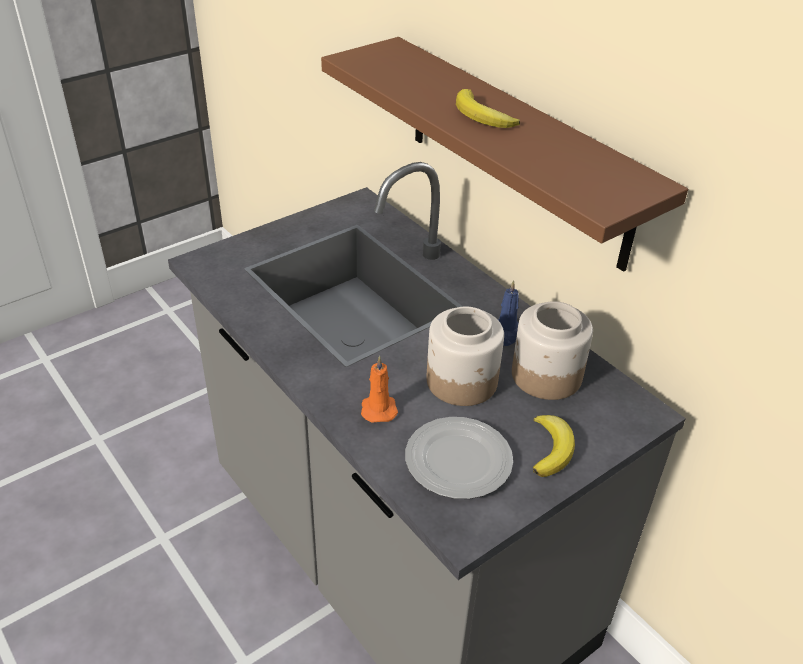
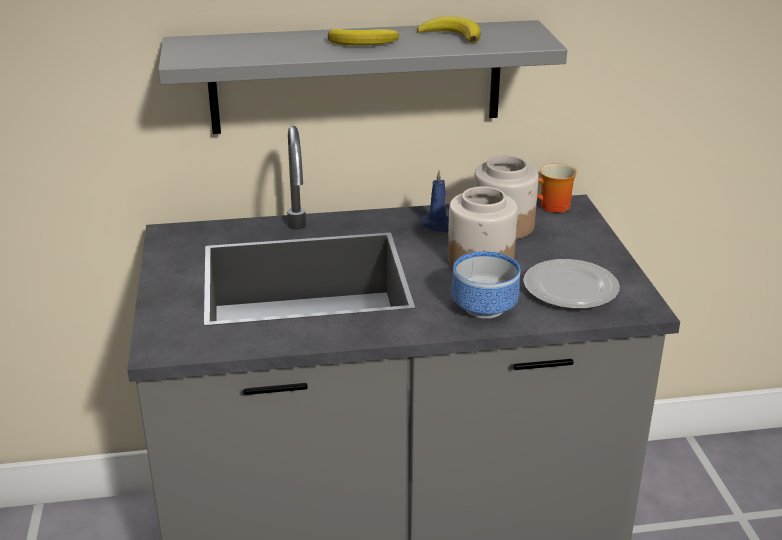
camera: 60 degrees left, 10 degrees down
(378, 408) = (483, 306): orange candle -> bowl
(516, 151) = (356, 77): brown shelf -> grey shelf
(551, 448) = (582, 249): banana -> banana (452, 35)
(623, 400) = (552, 207): none -> mug

